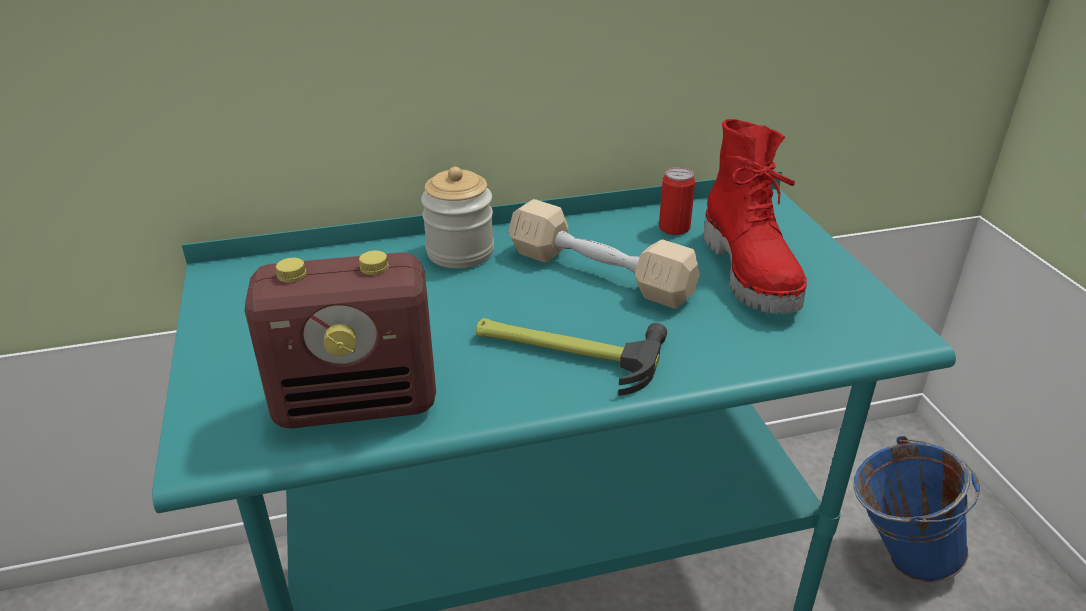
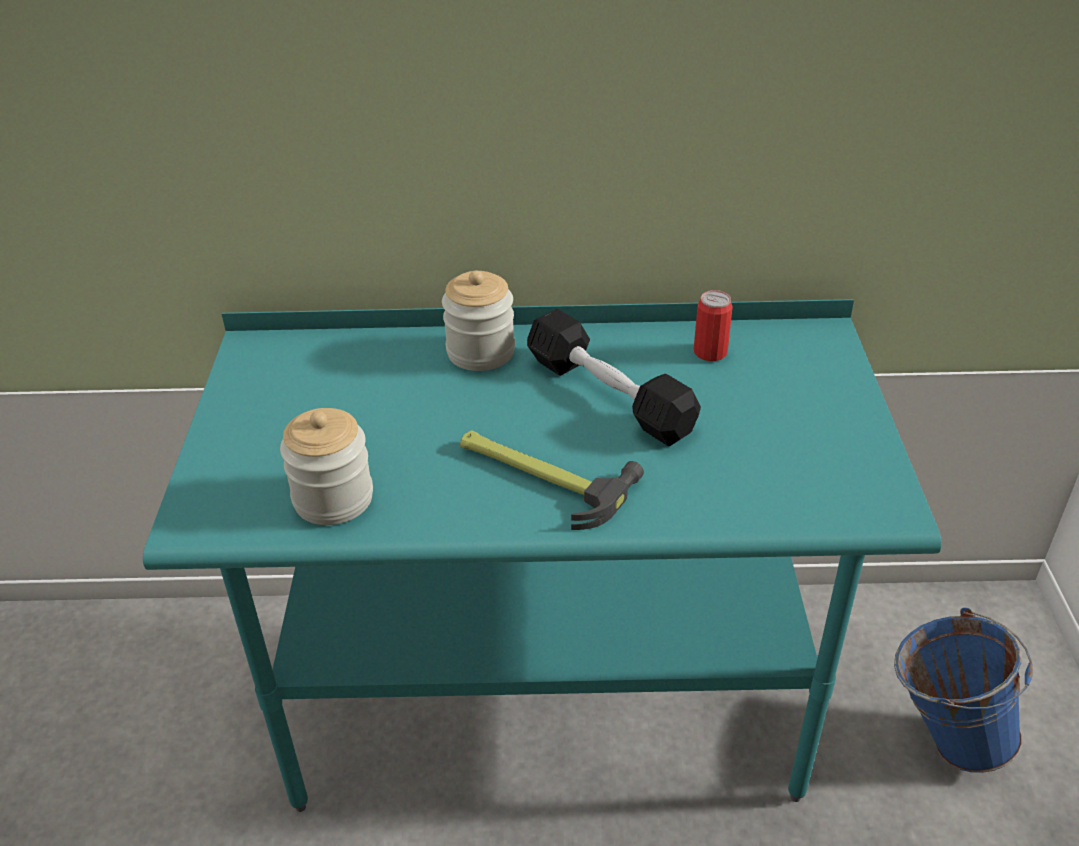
camera: 15 degrees right, 5 degrees up
(358, 404) = (333, 499): radio -> jar
(599, 273) = (609, 395): beige dumbbell -> black dumbbell
(752, 273) = (767, 417): red boot -> none

